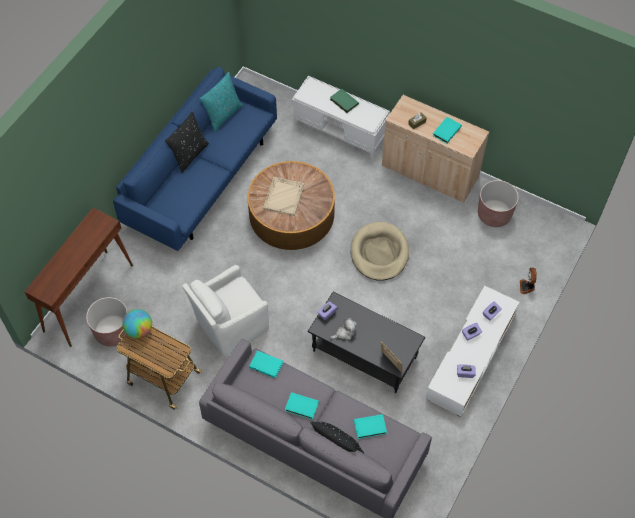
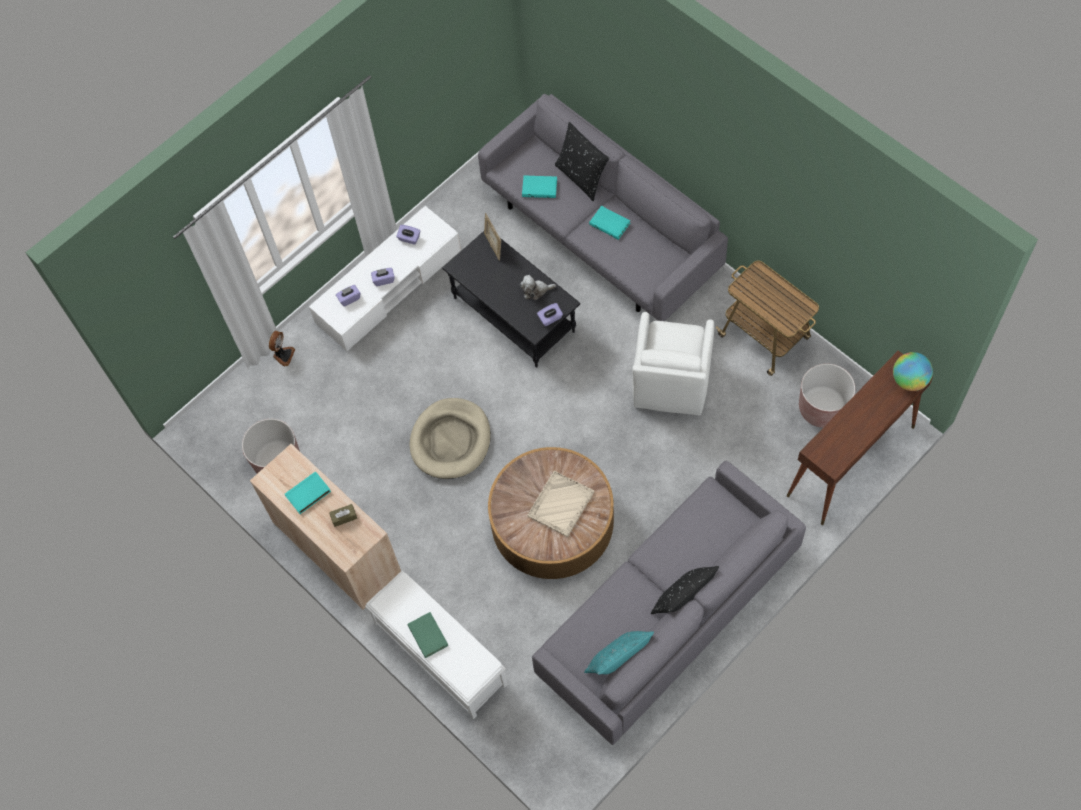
camera: 160 degrees left, 5 degrees up
(139, 330) = (788, 323): globe -> globe (909, 380)
(203, 178) = (667, 614): blue sofa -> grey sofa
(230, 326) = (670, 384): white armchair -> white armchair turned 120 degrees clockwise
(266, 364) = (638, 277): turquoise book -> none

